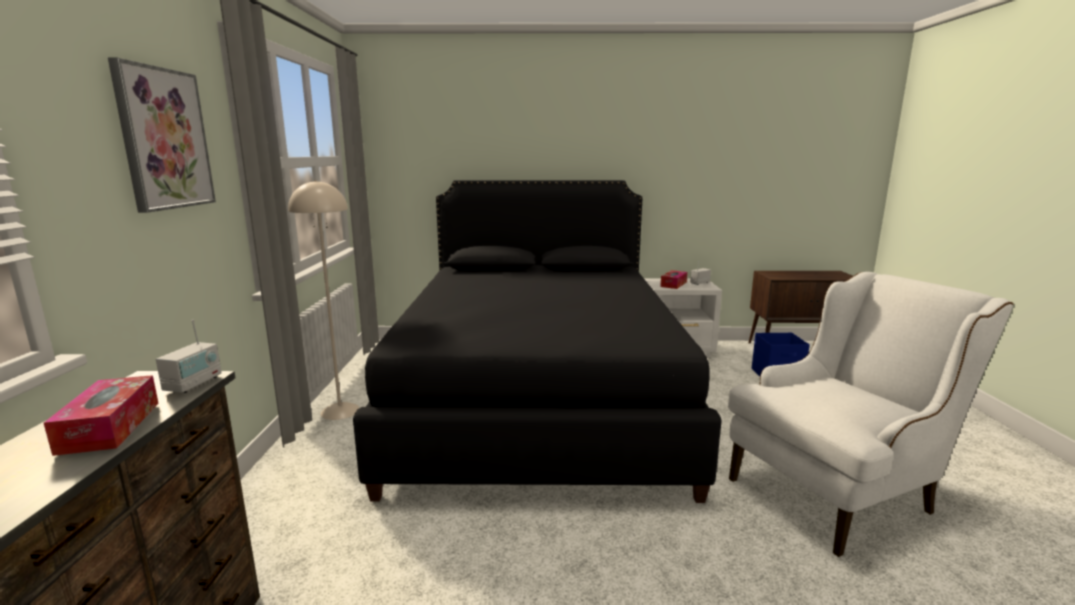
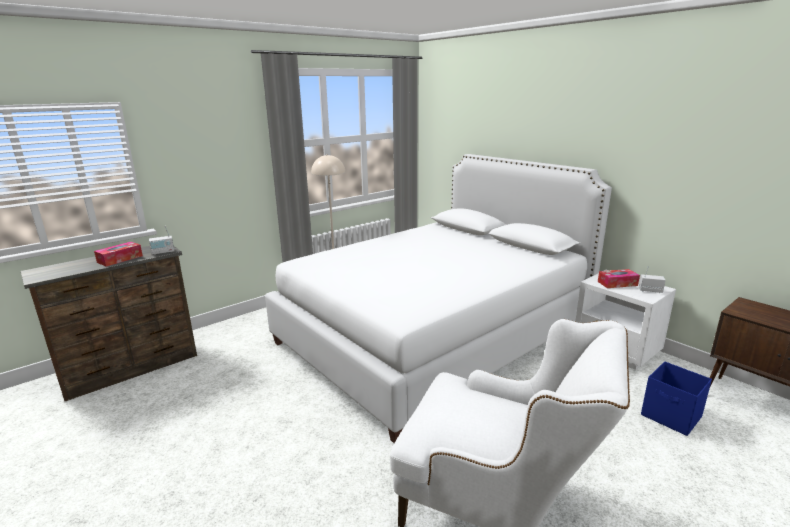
camera: 50 degrees right, 5 degrees up
(164, 139) = (221, 137): picture -> none
(537, 399) = (434, 335): black bed -> white bed

